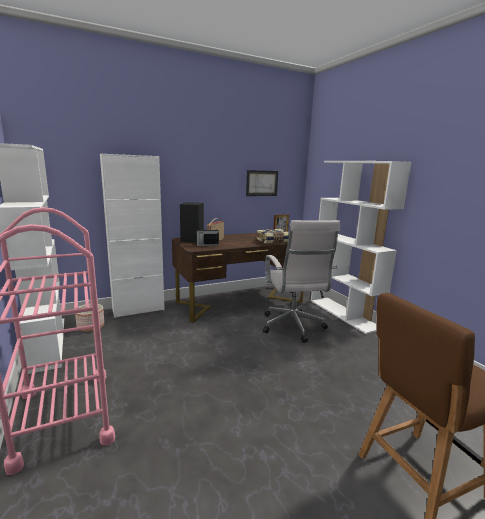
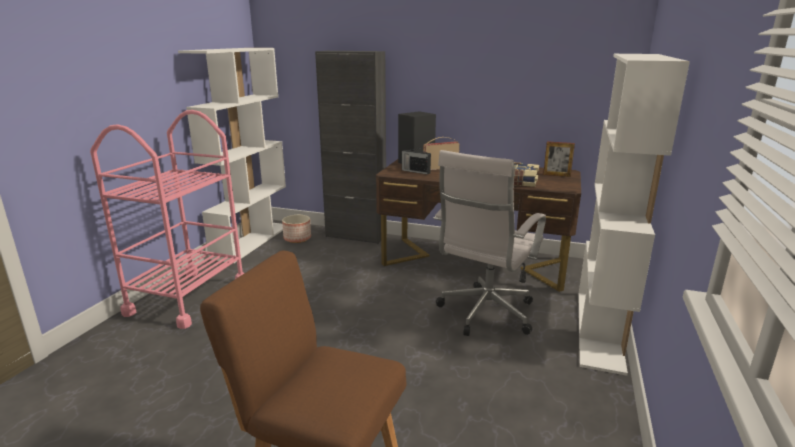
camera: 45 degrees right, 5 degrees up
(138, 309) = (356, 236): white cabinet -> black cabinet
(262, 183) = (546, 88): picture -> none

